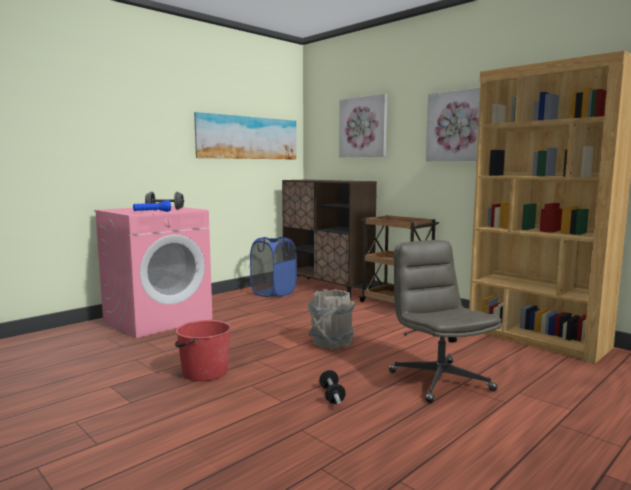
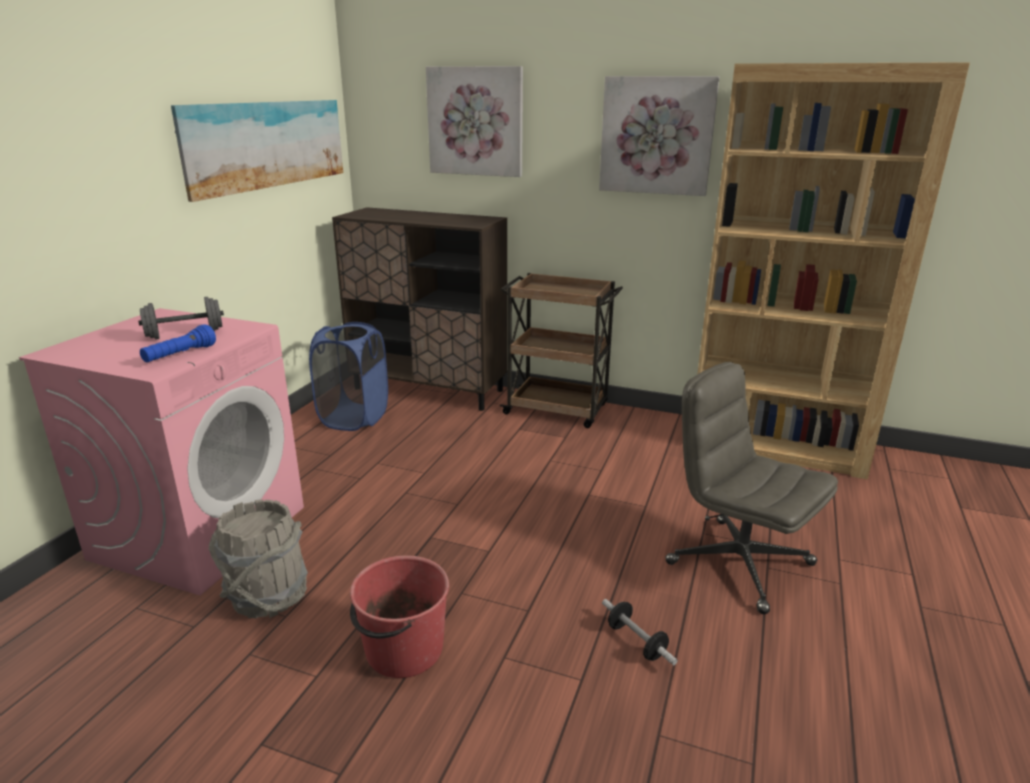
camera: 25 degrees left, 15 degrees up
(331, 343) = (540, 520): grey bucket -> grey bucket (268, 596)

